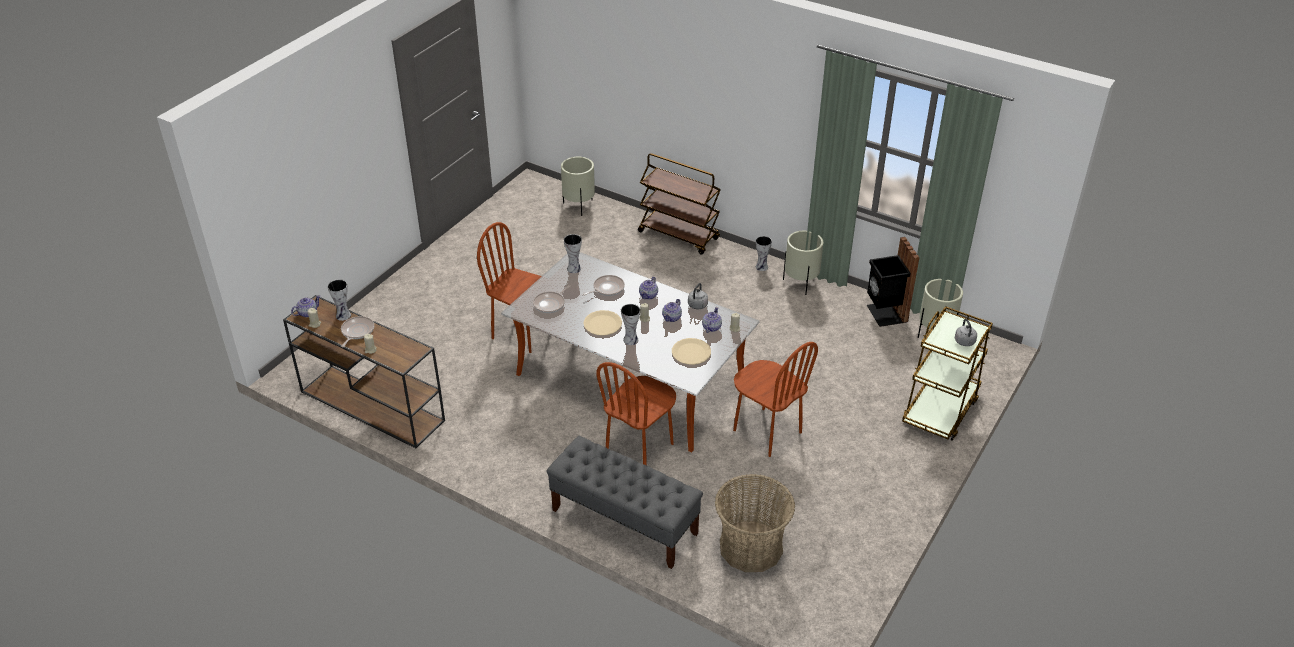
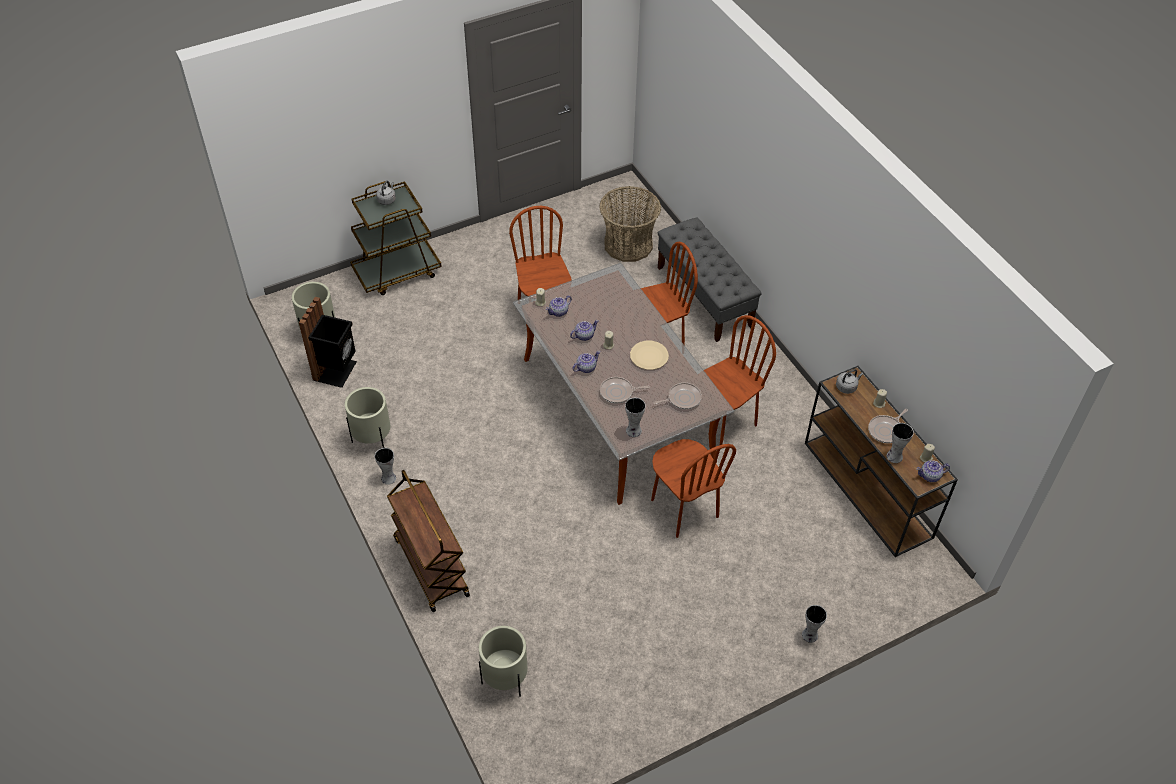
camera: 150 degrees left, 10 degrees up
(529, 407) = (723, 422): none -> brown chair
(631, 339) = (635, 330): vase -> vase (809, 635)
(691, 352) = (595, 297): beige plate -> none
(697, 306) = (552, 338): grey kettle -> grey kettle (847, 387)

